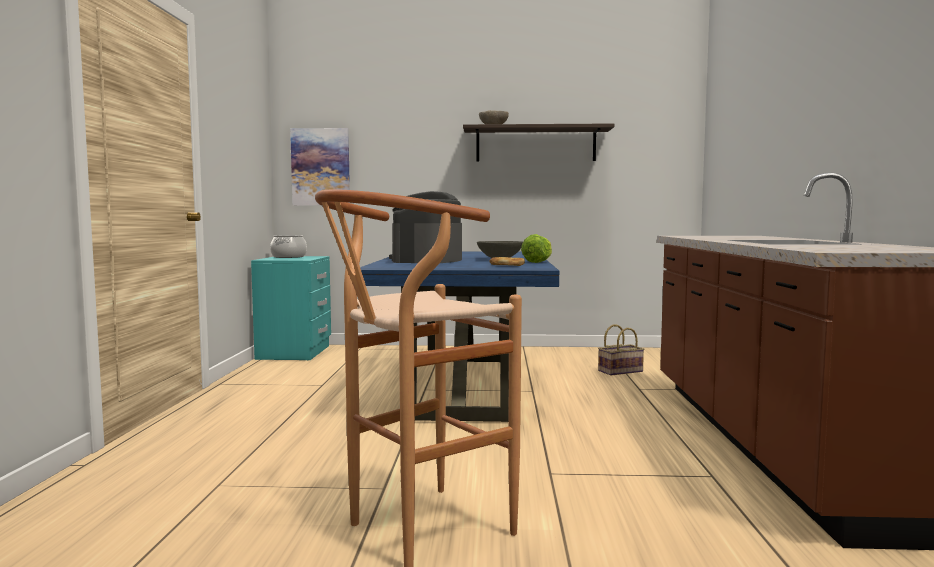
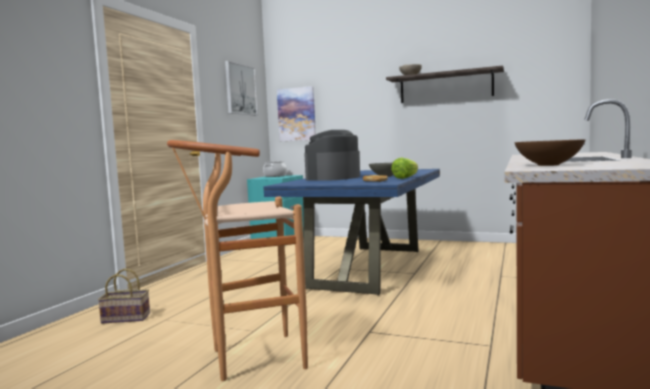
camera: 20 degrees right, 0 degrees up
(244, 123) = (240, 89): none -> picture
(620, 371) = (499, 261): basket -> basket (127, 318)
(817, 247) = (549, 165): none -> brown bowl

